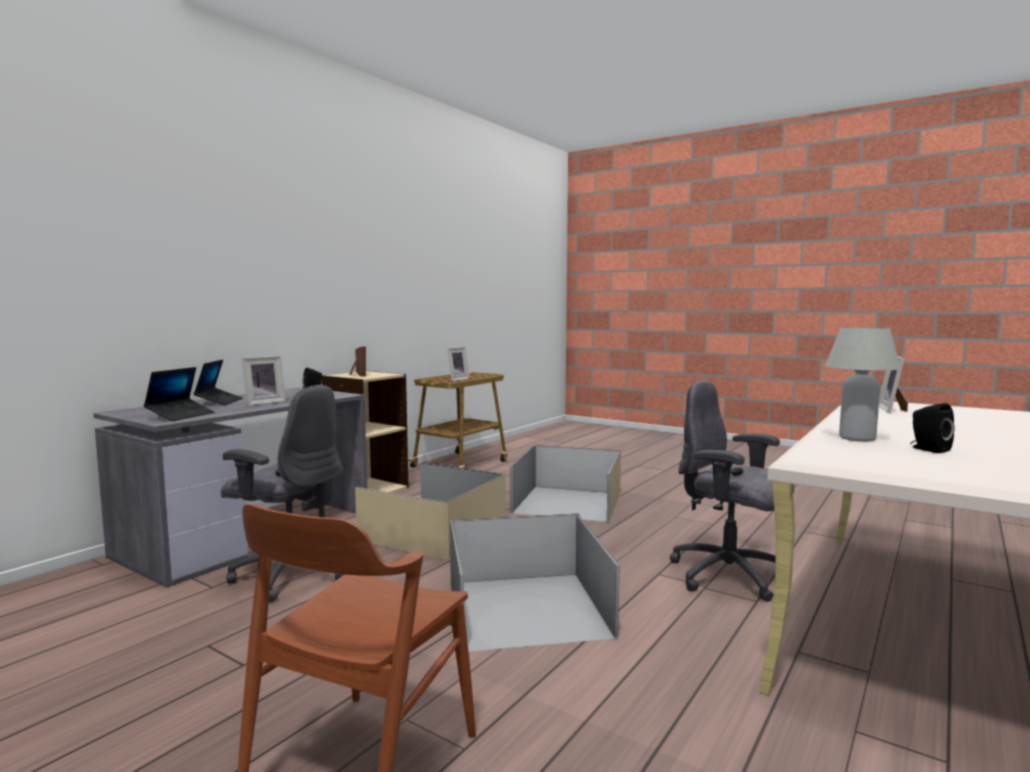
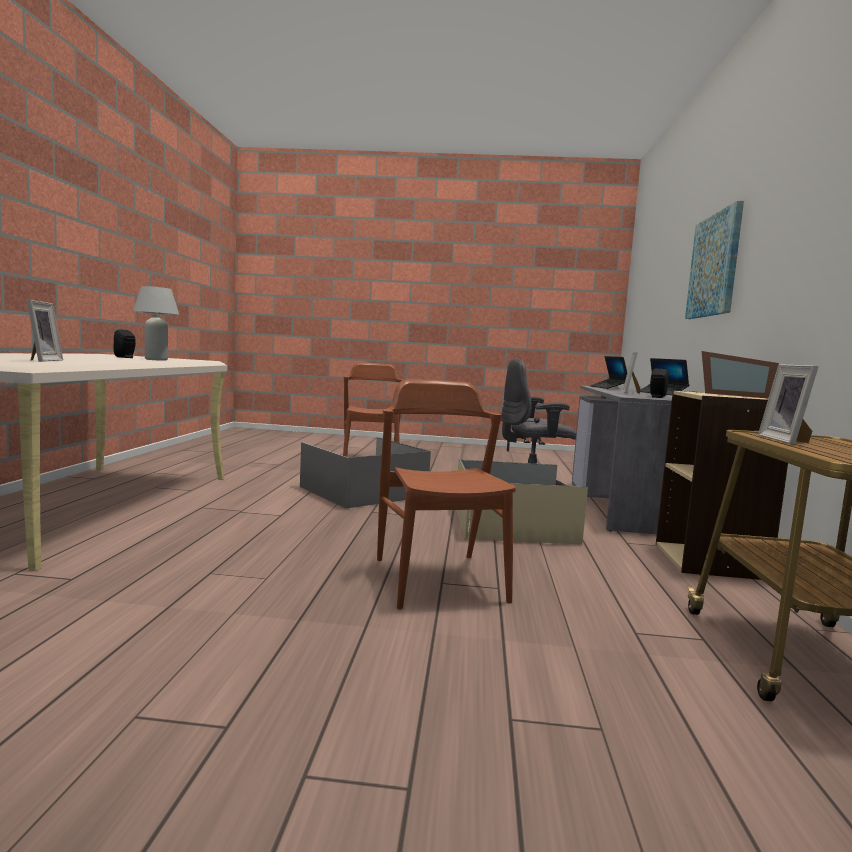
camera: 150 degrees right, 0 degrees up
(197, 254) = (715, 265): none -> picture
(566, 503) = (439, 579): beige storage box -> brown chair
(729, 576) = (216, 519): grey office chair -> none

